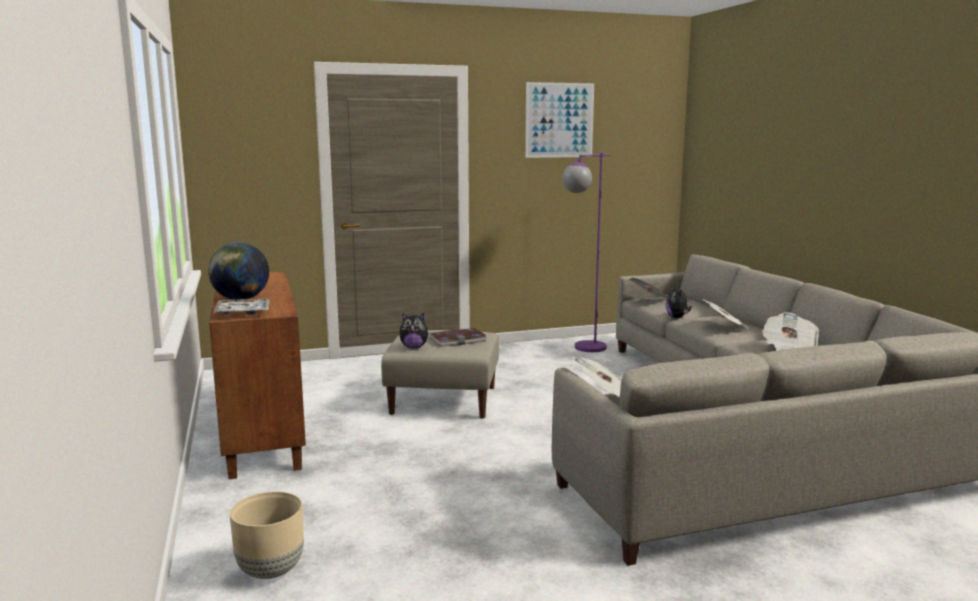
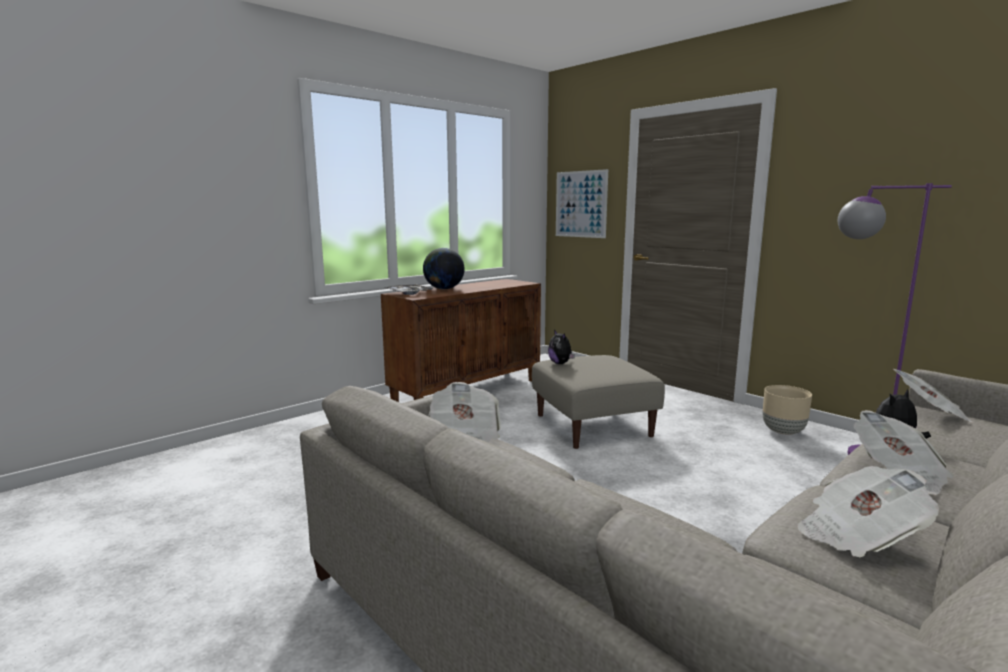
camera: 65 degrees right, 0 degrees up
(271, 570) = (282, 443): beige planter -> beige planter (783, 432)
(458, 340) = (602, 370): book -> none
(559, 120) = (903, 142): picture -> picture (581, 204)

